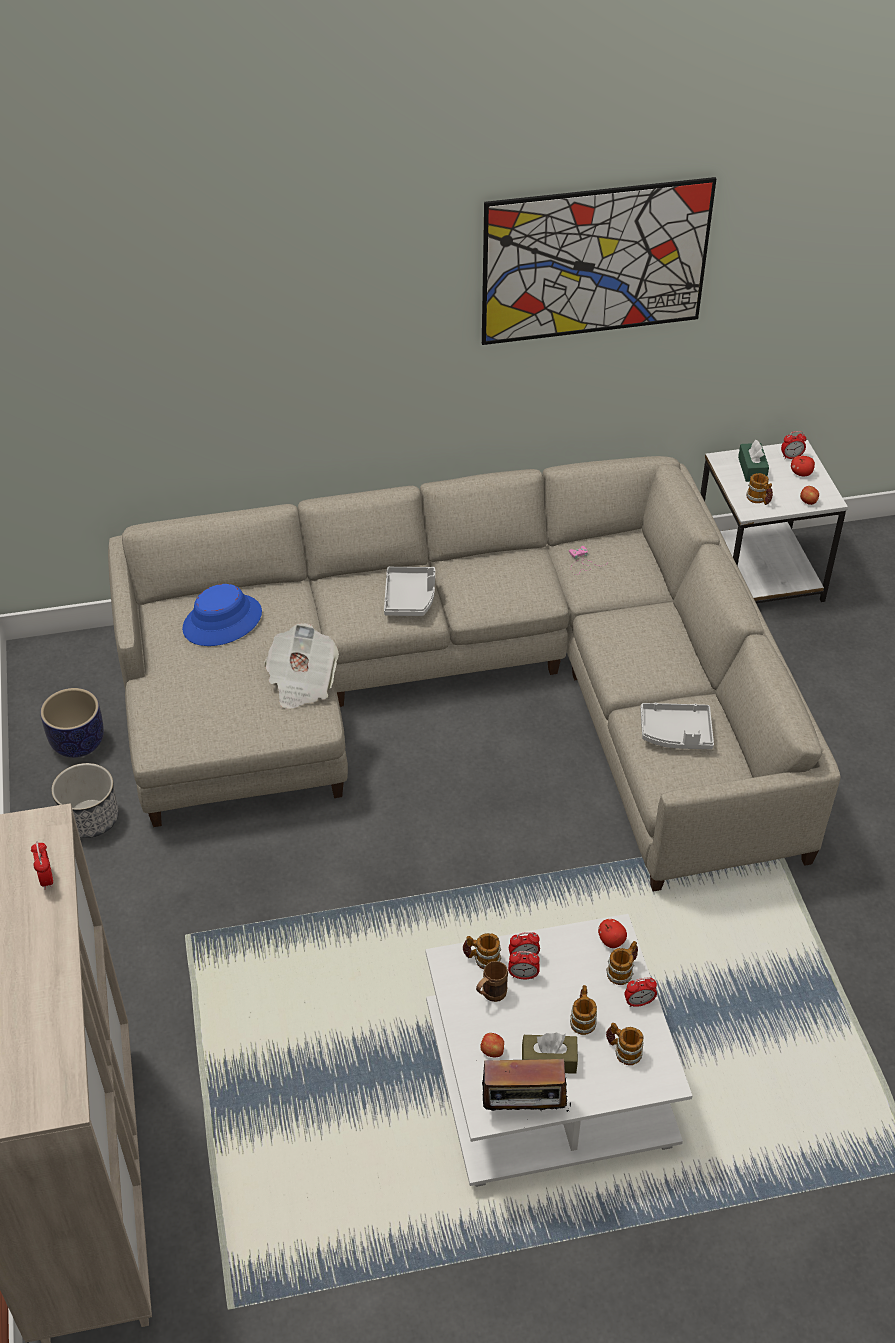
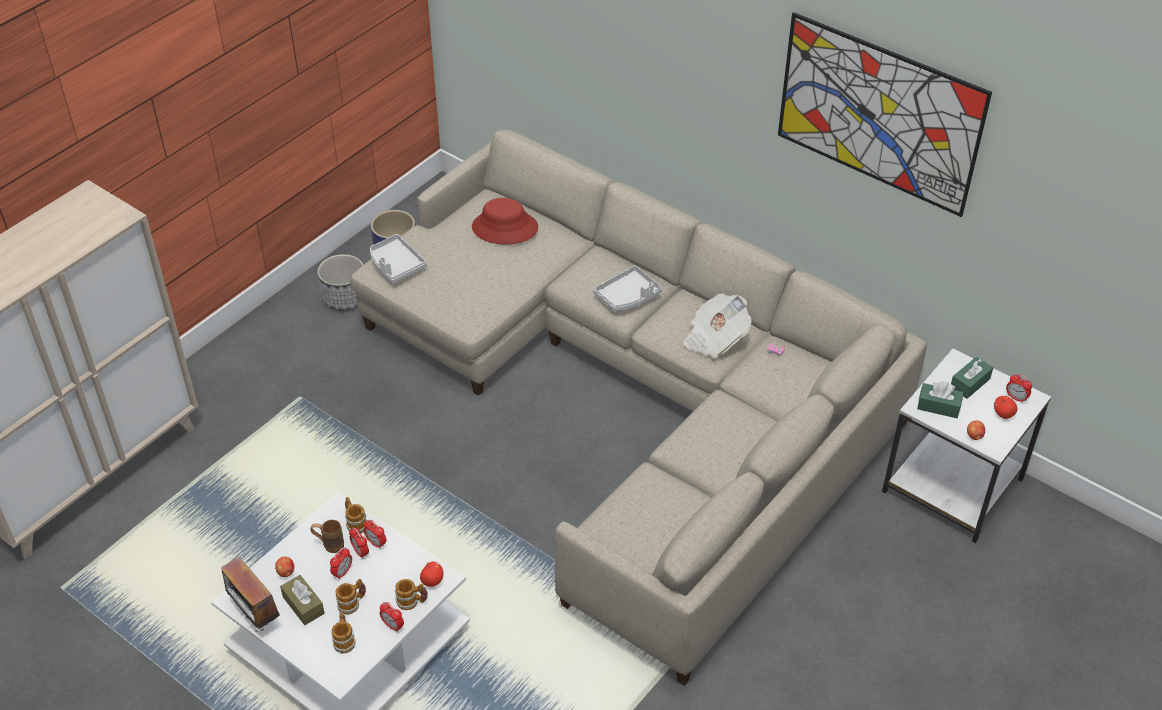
camera: 50 degrees right, 0 degrees up
(46, 879) = (81, 240): alarm clock -> alarm clock (342, 572)
(222, 621) = (505, 228): blue hat -> red hat
(301, 682) = (495, 295): newspaper -> newspaper (715, 338)
(676, 733) = (653, 505): grey tray -> grey tray (396, 265)
(759, 499) = (938, 406): mug -> green tissue box

